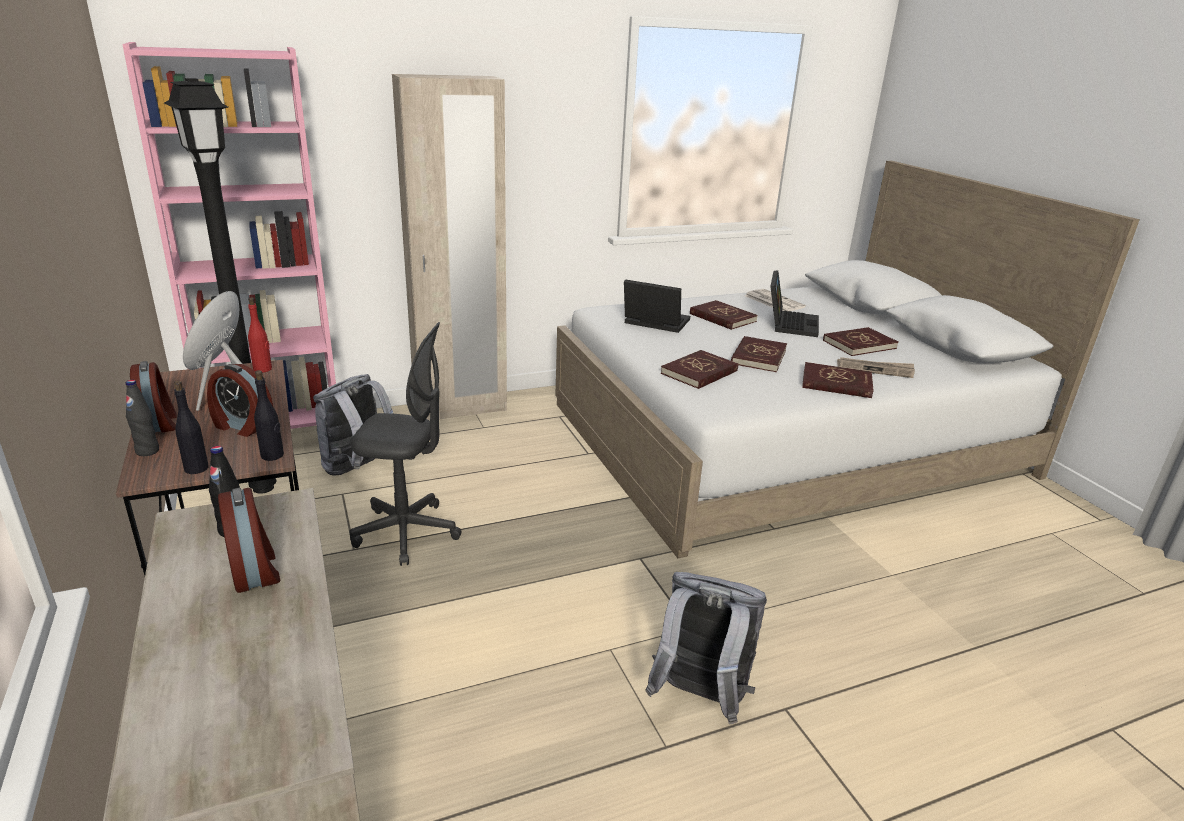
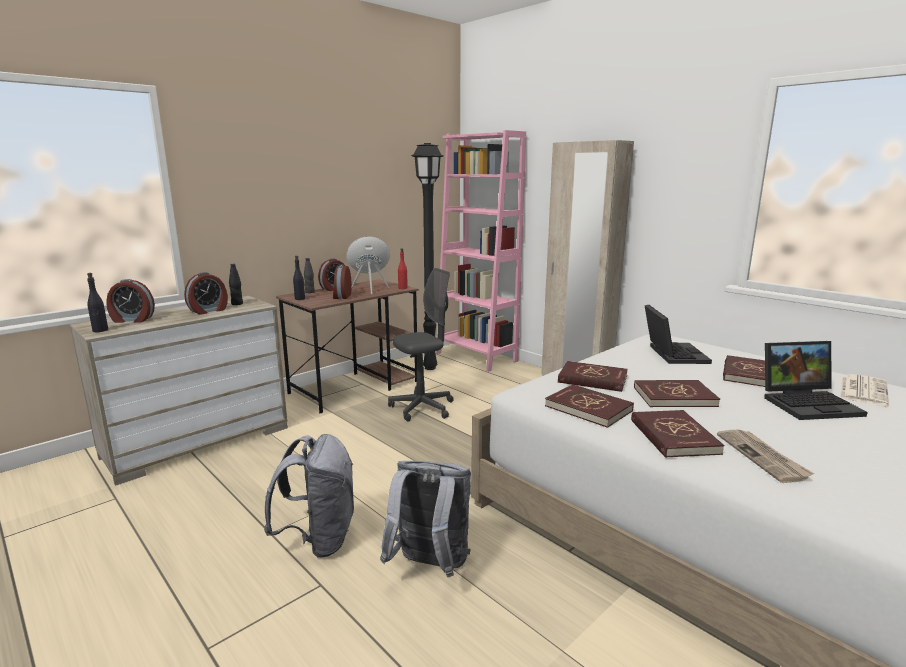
camera: 70 degrees right, 10 degrees down
(216, 693) = (132, 320): none -> alarm clock
(272, 455) = (318, 304): black bottle -> black bottle (100, 330)
(358, 469) = (470, 381): grey backpack -> grey backpack (430, 566)
(406, 532) = (422, 408): grey office chair -> grey office chair turned 105 degrees counterclockwise
(859, 344) = (831, 444): red book -> red book (588, 408)

